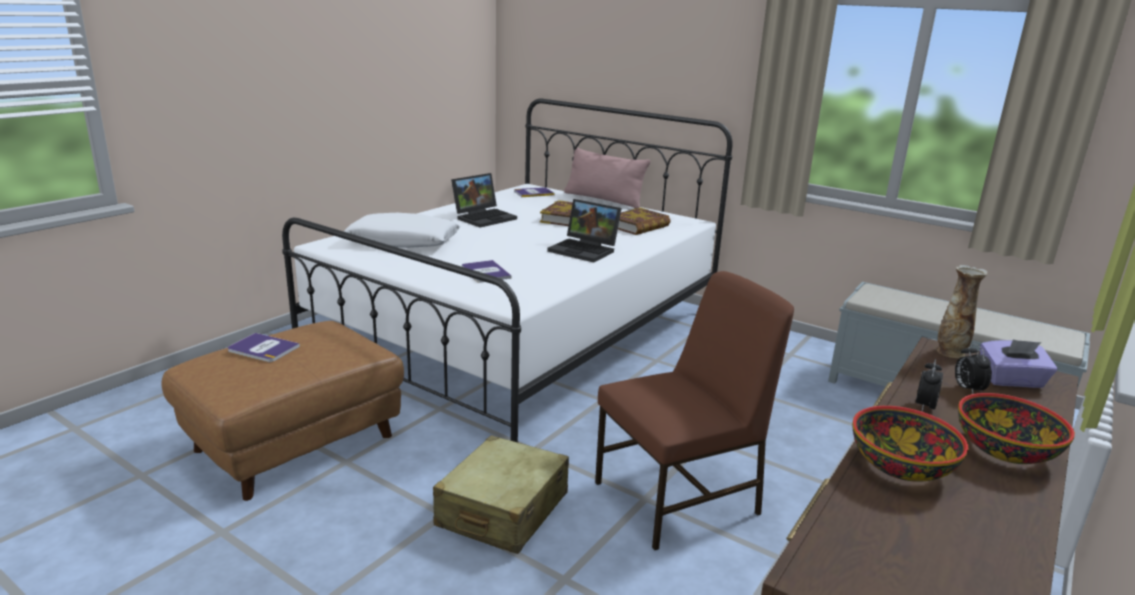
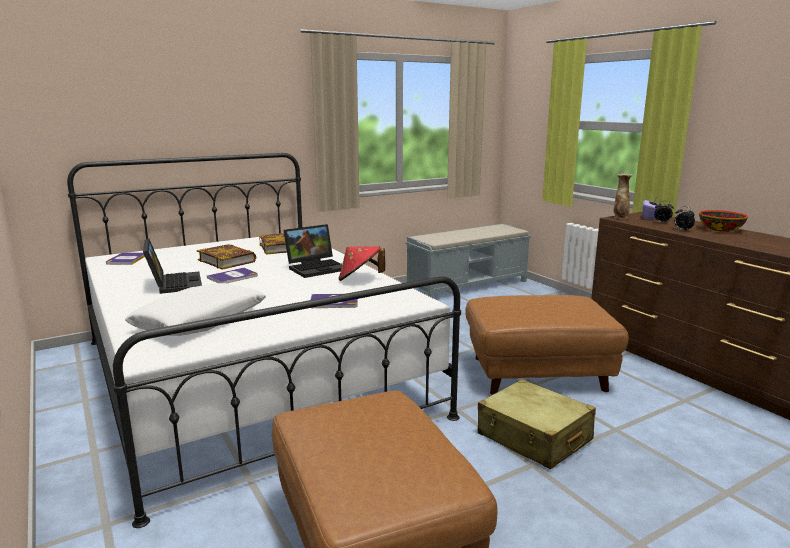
camera: 65 degrees left, 5 degrees down
(263, 349) = (350, 452): book -> book (233, 277)
(567, 271) = (360, 279): none -> red hat
(603, 199) = (193, 244): pink pillow -> none
(679, 498) = (538, 373): brown chair -> brown ottoman
(900, 466) = (744, 242): bowl -> none

